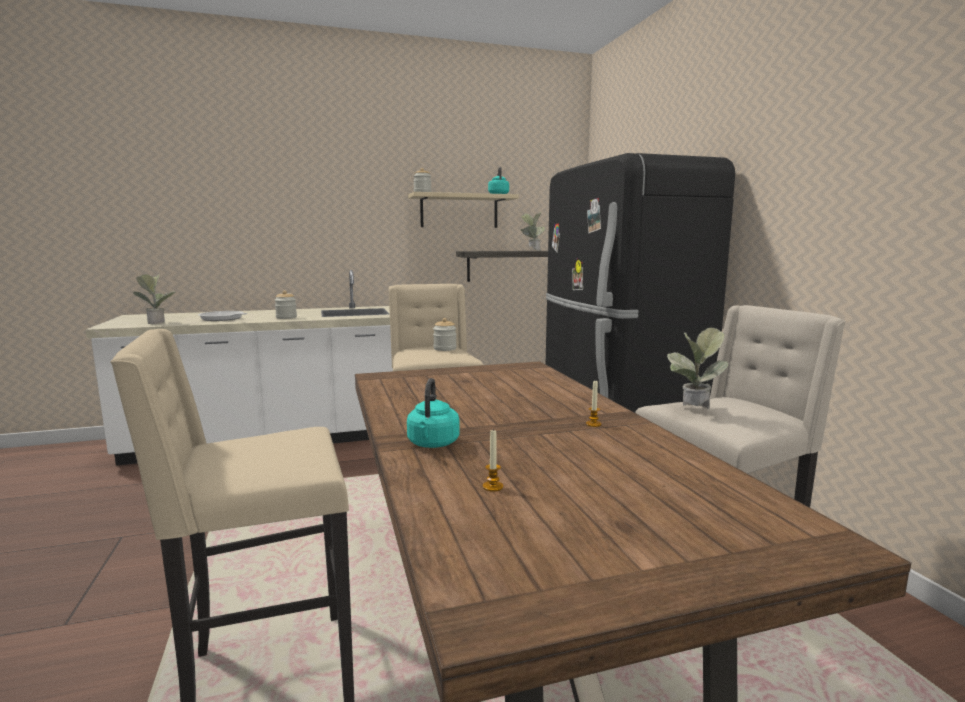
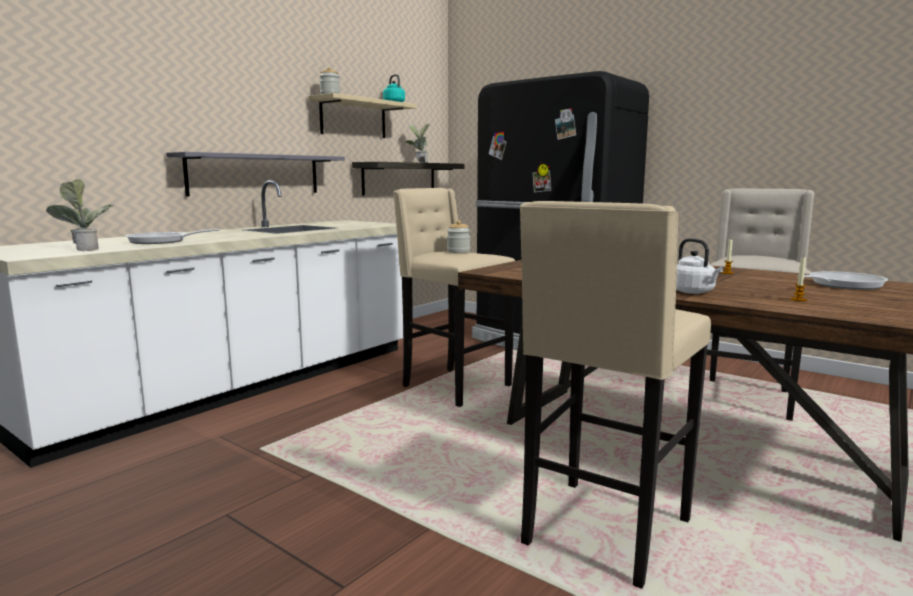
camera: 35 degrees left, 0 degrees up
(286, 317) = (239, 236): jar -> none
(352, 264) = (255, 174): none -> grey shelf
(432, 444) = (694, 292): turquoise kettle -> white kettle
(657, 479) = (841, 285): none -> frying pan
(692, 410) = (747, 261): potted plant -> none

